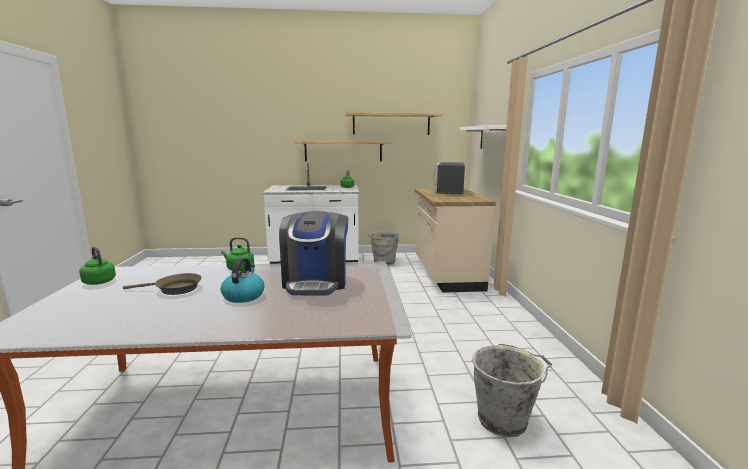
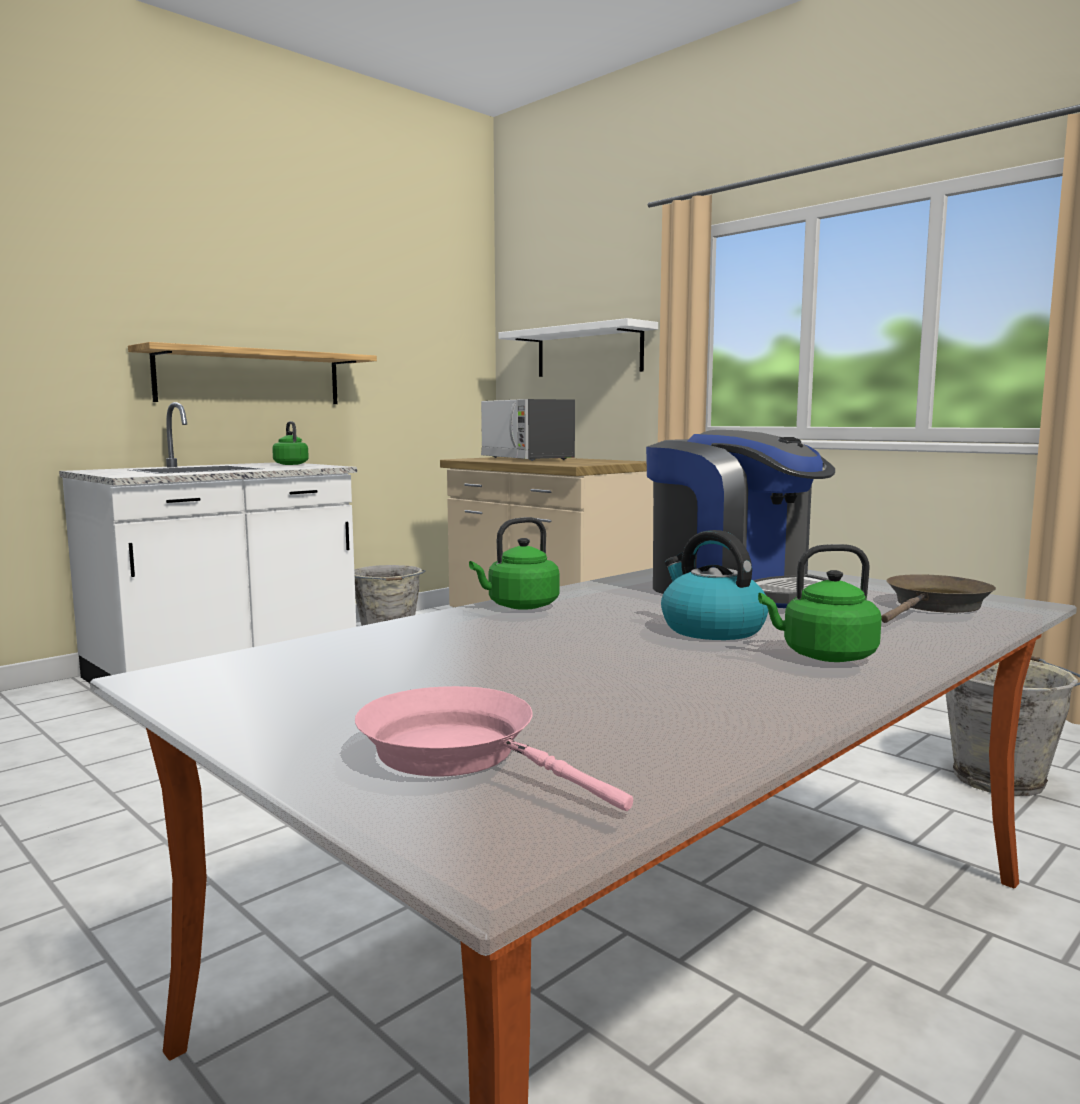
camera: 40 degrees left, 5 degrees down
(65, 312) = (459, 754): none -> pink frying pan
(99, 281) = (249, 696): green kettle -> green kettle (823, 656)
(175, 289) = (533, 655): brown frying pan -> brown frying pan (935, 606)
(391, 124) = (352, 319): shelf -> none

